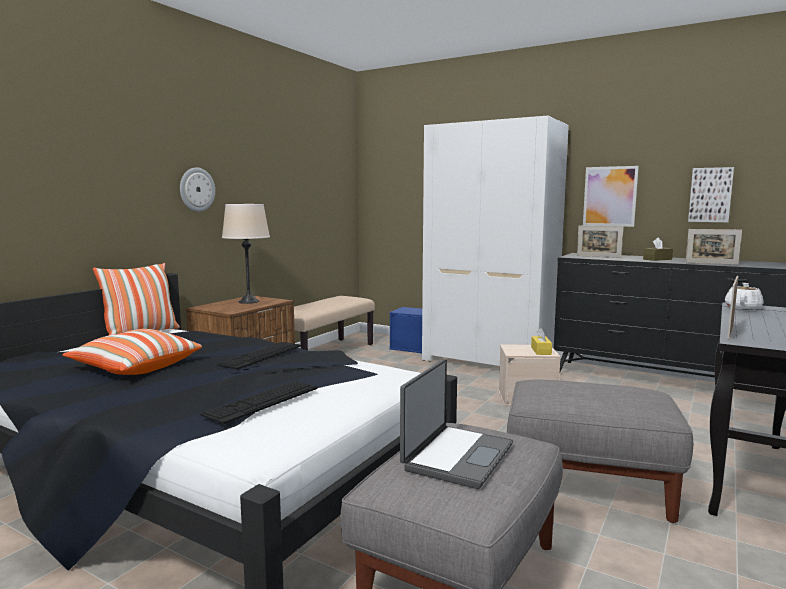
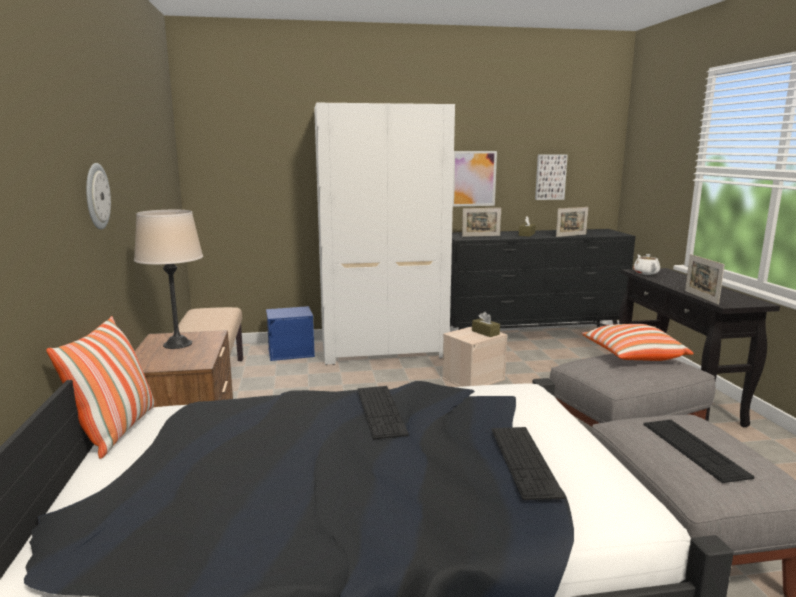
camera: 40 degrees left, 5 degrees up
(135, 368) = (282, 479): pillow -> pillow (632, 357)
(456, 456) = (693, 449): laptop -> keyboard
(541, 351) = (485, 332): yellow tissue box -> brown tissue box

